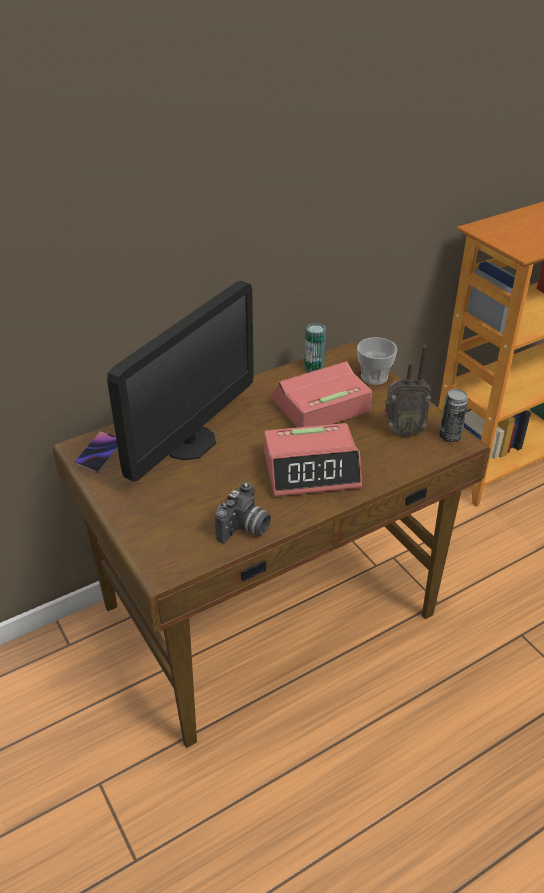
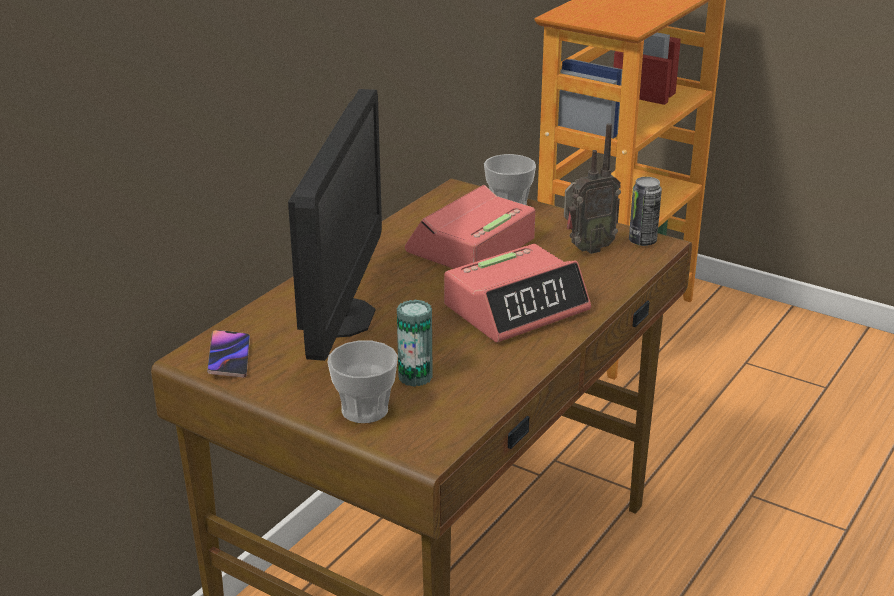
camera: 25 degrees left, 10 degrees down
(149, 524) = (364, 410): none -> cup
(245, 529) = (489, 383): camera -> none
(314, 368) = (429, 212): can -> can (415, 377)

